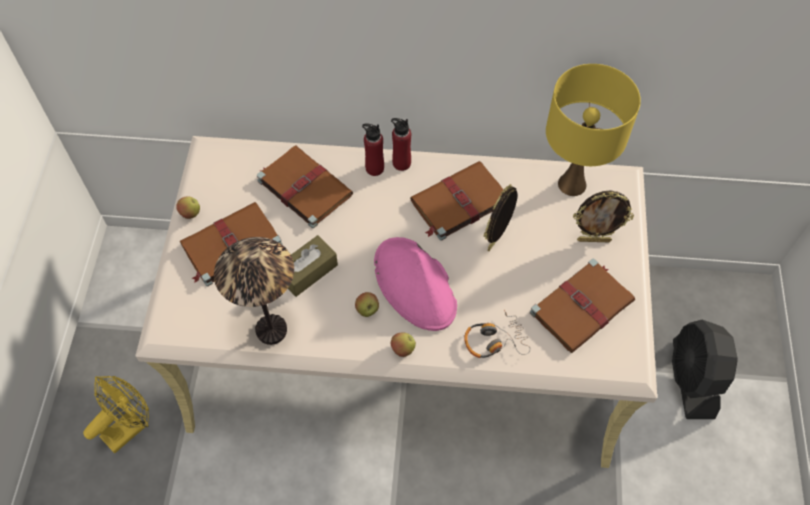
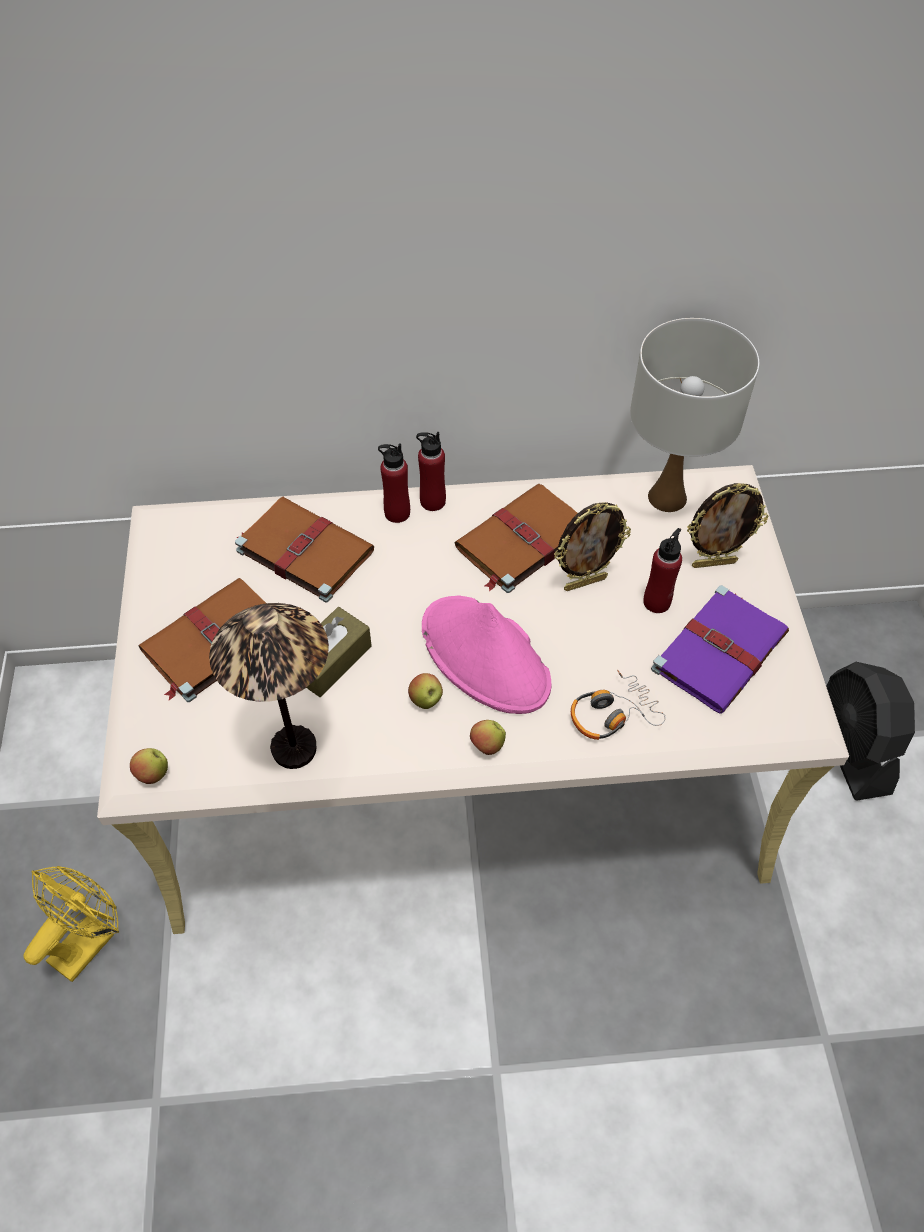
camera: 10 degrees left, 5 degrees down
(190, 213) = (147, 607): apple -> apple (153, 774)
(497, 240) = (585, 582): picture frame -> picture frame turned 135 degrees counterclockwise
(545, 263) = (657, 602): none -> red bottle
(571, 184) = (666, 497): yellow table lamp -> white table lamp
(582, 306) = (720, 650): brown book -> purple book

